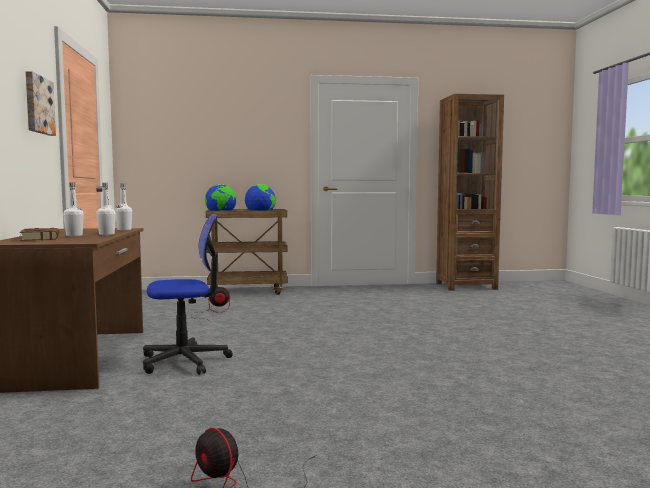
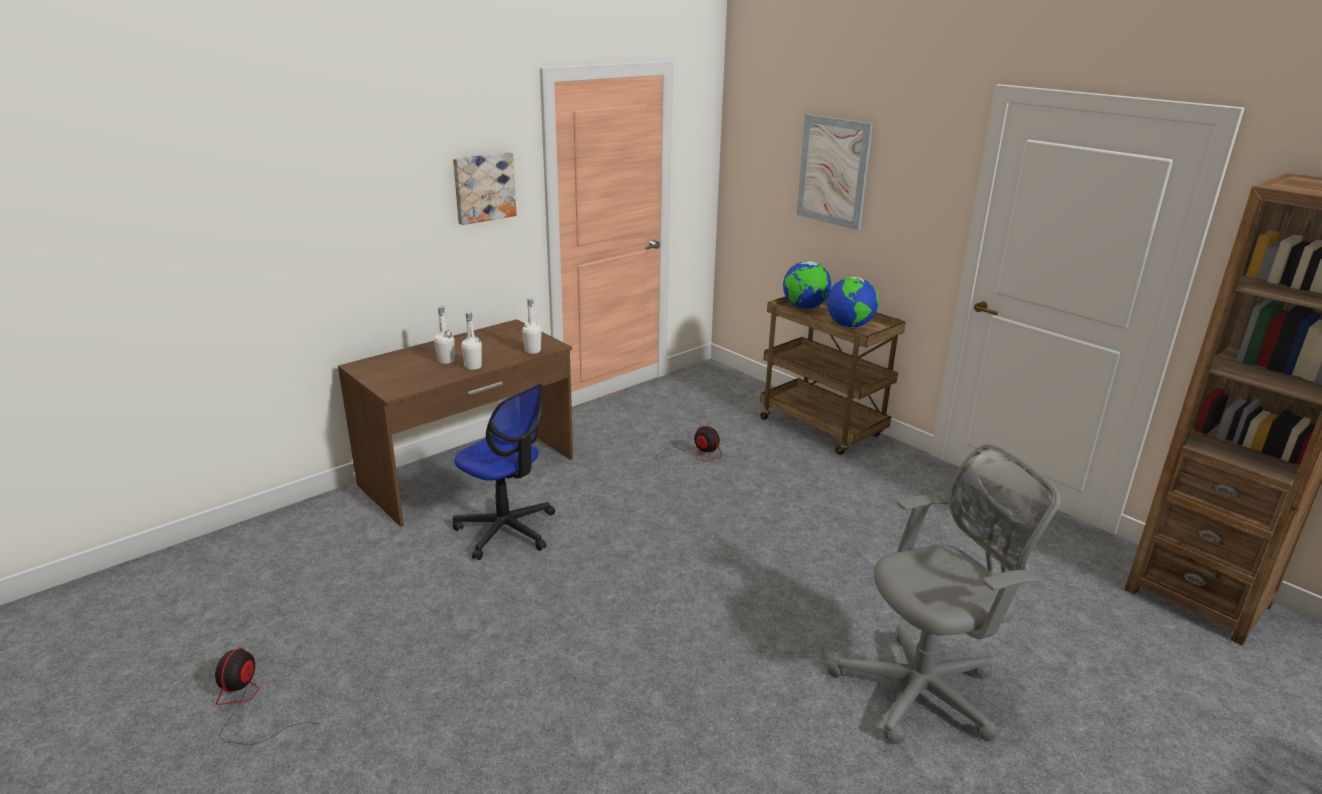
camera: 55 degrees right, 20 degrees up
(40, 238) = (410, 360): brown book -> none
(215, 132) = (833, 171): none -> picture
(475, 322) = (924, 690): none -> grey office chair

